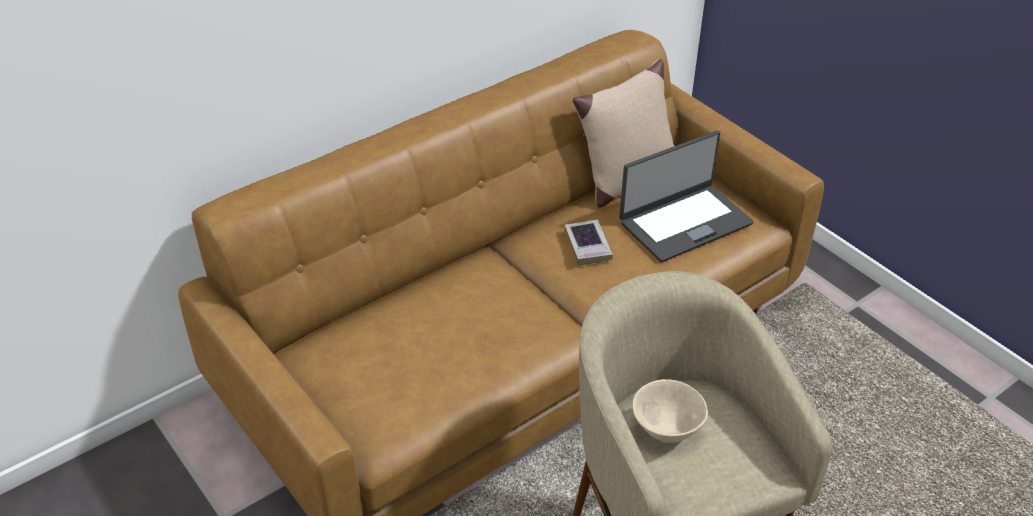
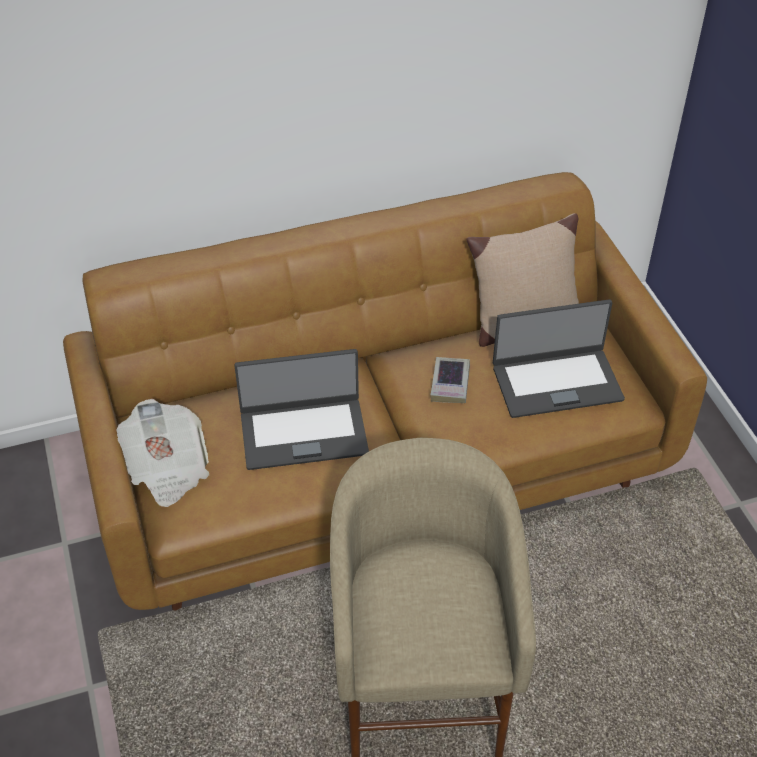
camera: 20 degrees right, 5 degrees up
(343, 394) = (166, 469): none -> newspaper
(469, 324) = (303, 432): none -> laptop
(666, 427) = (407, 583): beige bowl -> none

